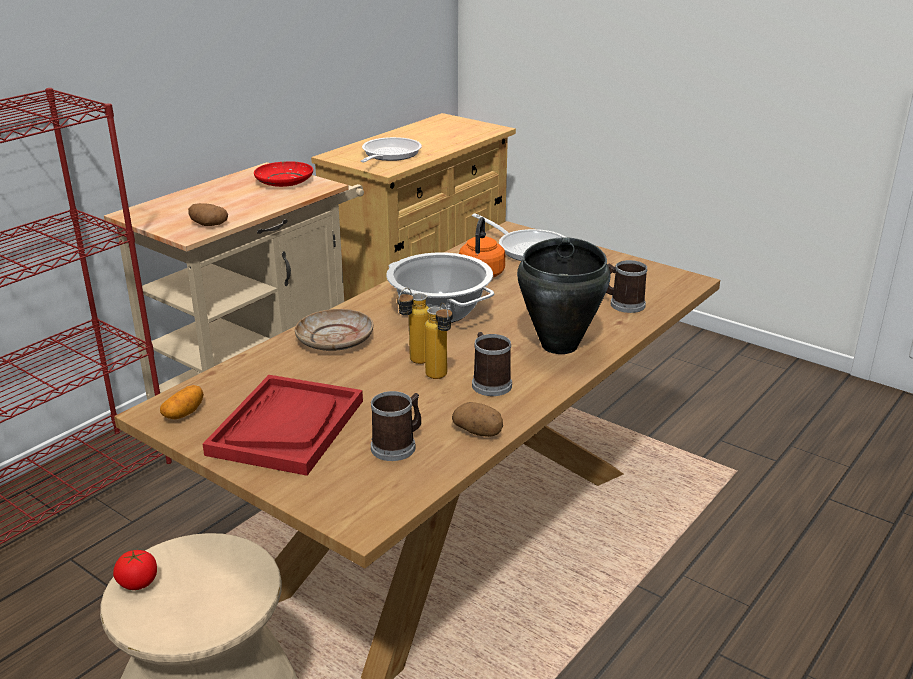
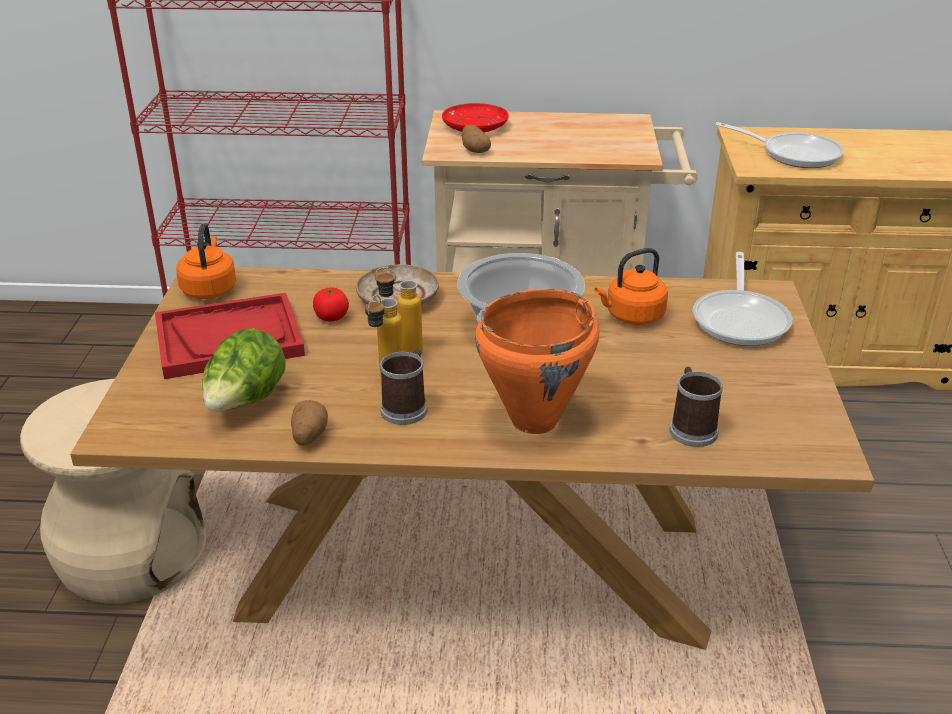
camera: 55 degrees right, 5 degrees up
(138, 582) = (91, 394): tomato -> tomato (331, 317)
(184, 413) = (209, 289): potato -> orange kettle
(284, 181) = (617, 138): red plate -> red plate (474, 127)
(388, 155) = (794, 154): frying pan -> frying pan turned 45 degrees clockwise
(397, 446) = (246, 402): mug -> lettuce
(560, 345) = (535, 420): black cooking pot -> orange cooking pot

